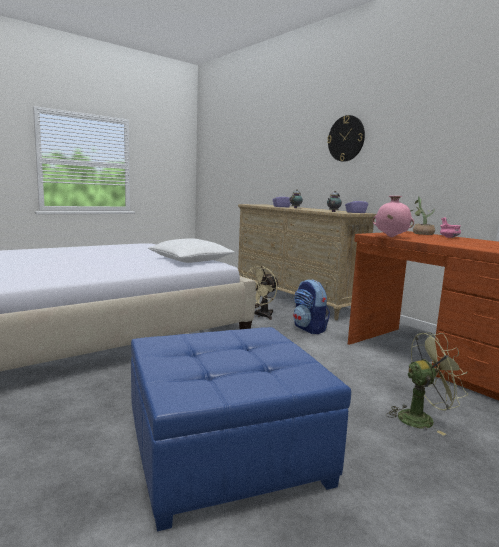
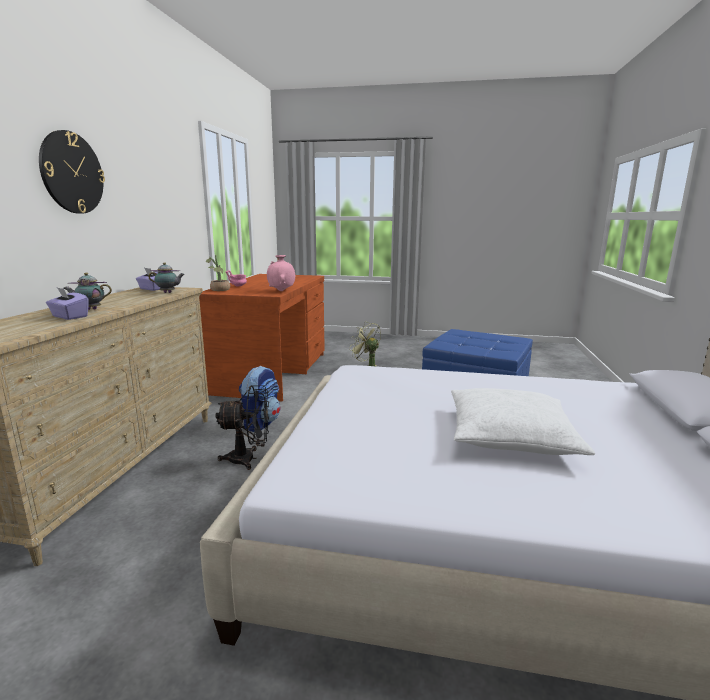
camera: 130 degrees left, 5 degrees up
(190, 260) = (368, 381): white pillow -> white pillow (510, 435)
(261, 316) = (248, 459): beige fan -> black fan

